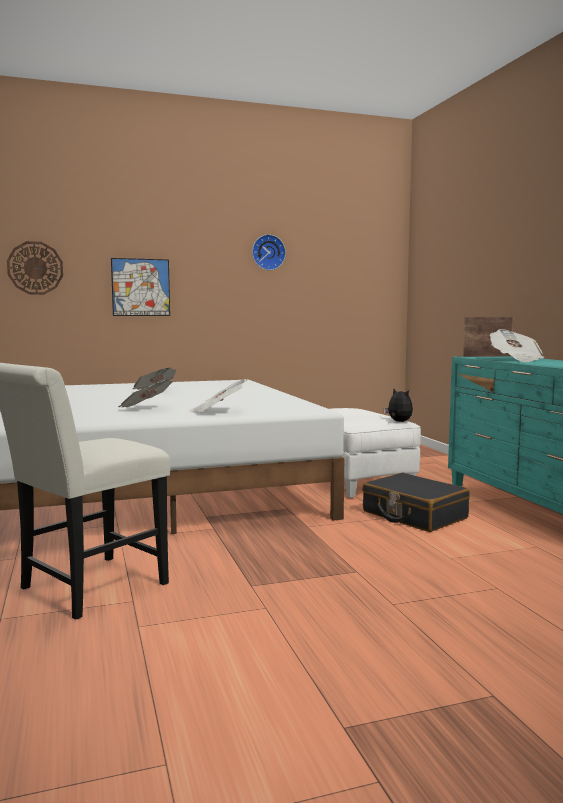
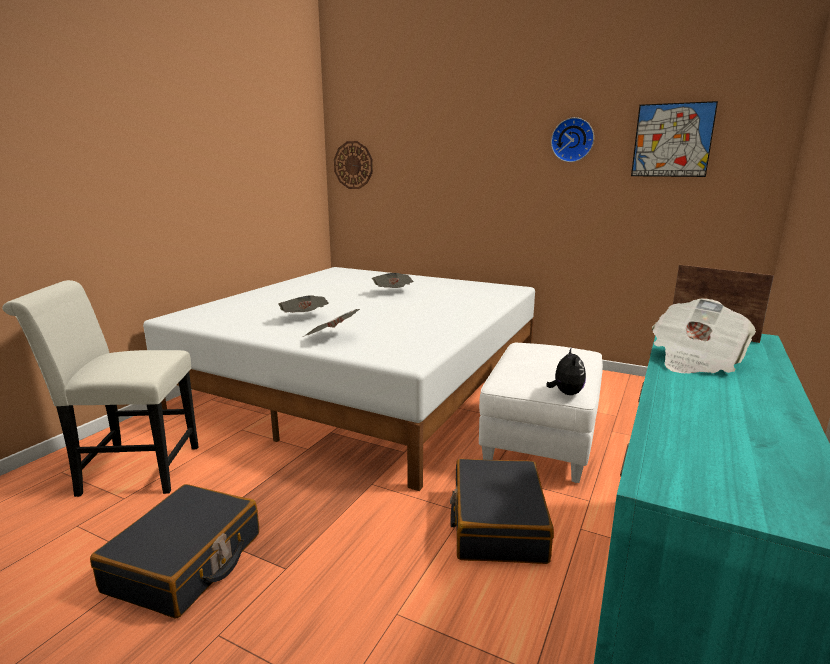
camera: 45 degrees right, 10 degrees up
(140, 287) = (435, 182): picture -> picture (672, 140)
(289, 597) = (185, 562): none -> black suitcase

